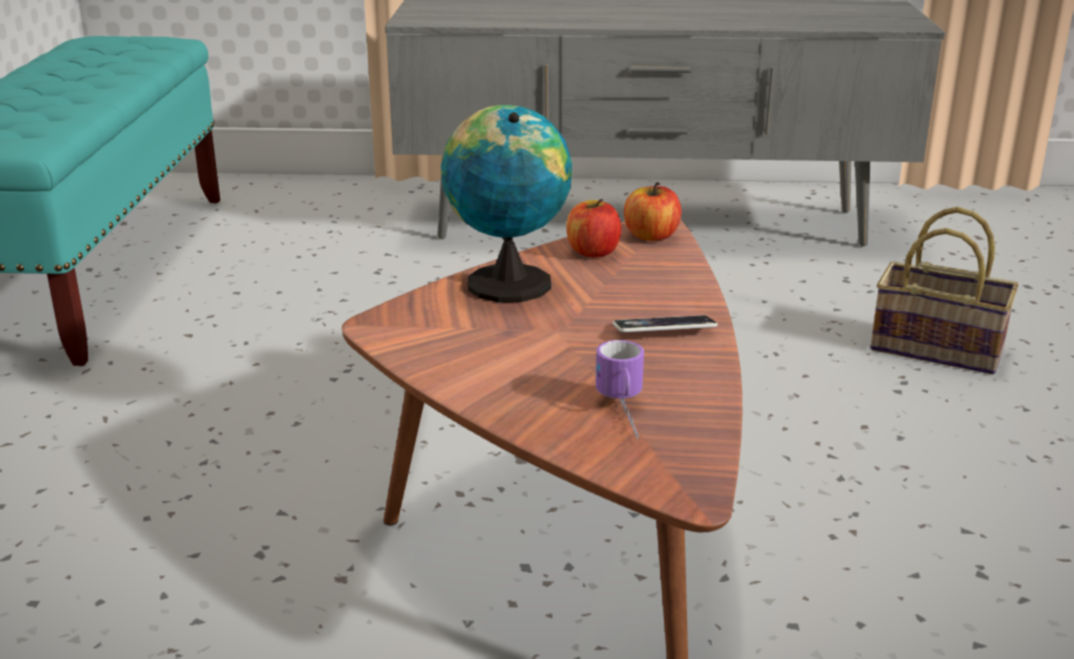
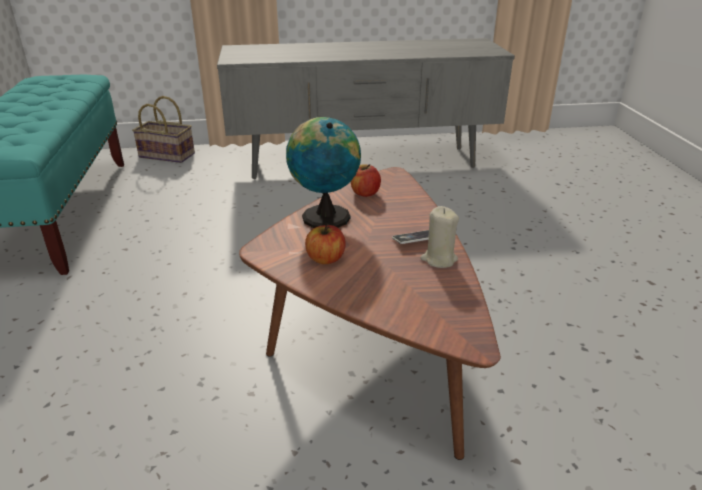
camera: 10 degrees left, 5 degrees up
(624, 415) = (419, 296): mug -> none
(651, 236) = (392, 180): apple -> apple (325, 259)
(683, 363) = (438, 259): none -> beige candle
(940, 349) = (527, 222): basket -> basket (168, 155)

